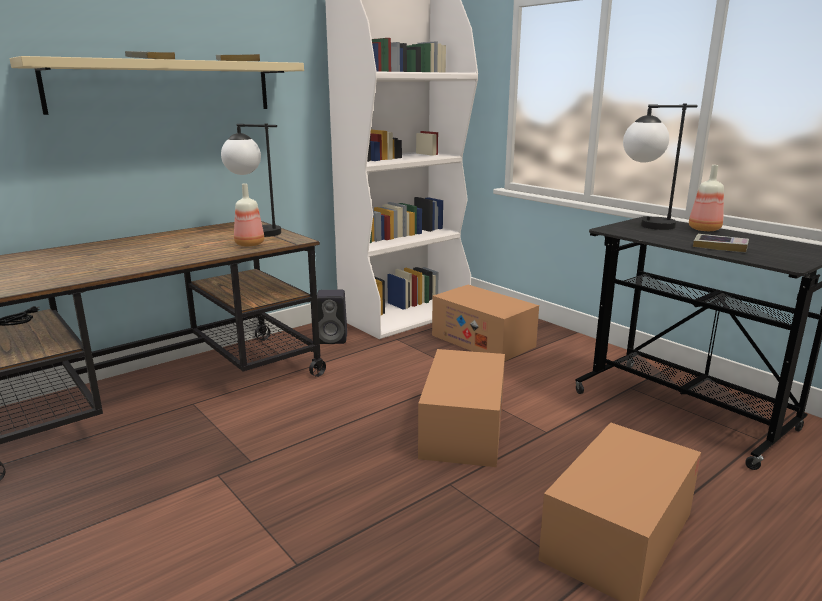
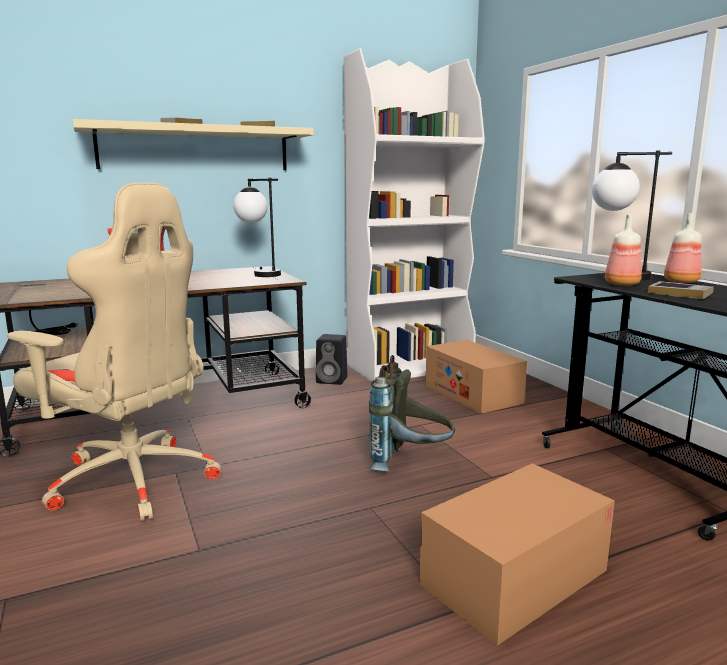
camera: 15 degrees right, 5 degrees down
(161, 489) = (125, 477): none -> beige office chair
(248, 244) = (244, 281): bottle -> bottle (620, 284)
(463, 428) = (410, 464): cardboard box -> grey backpack

